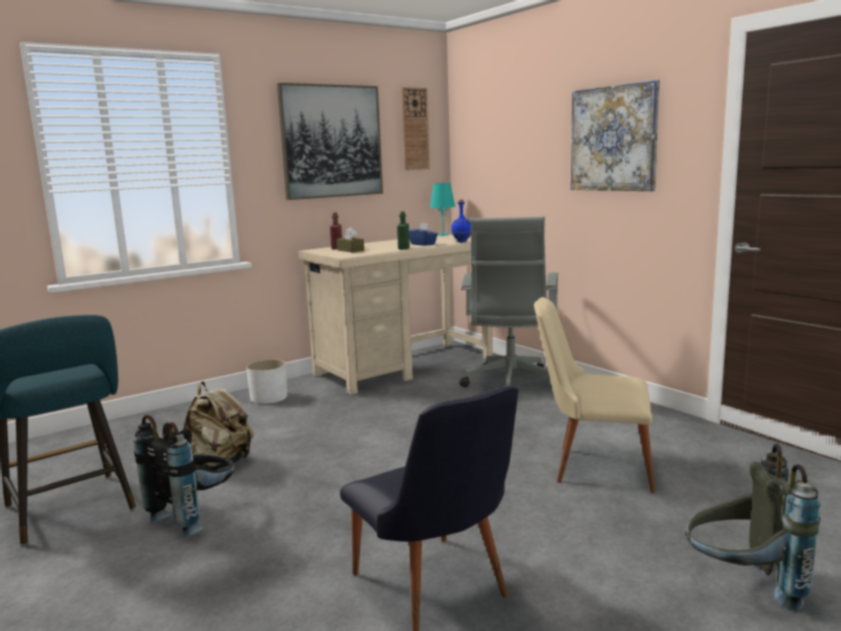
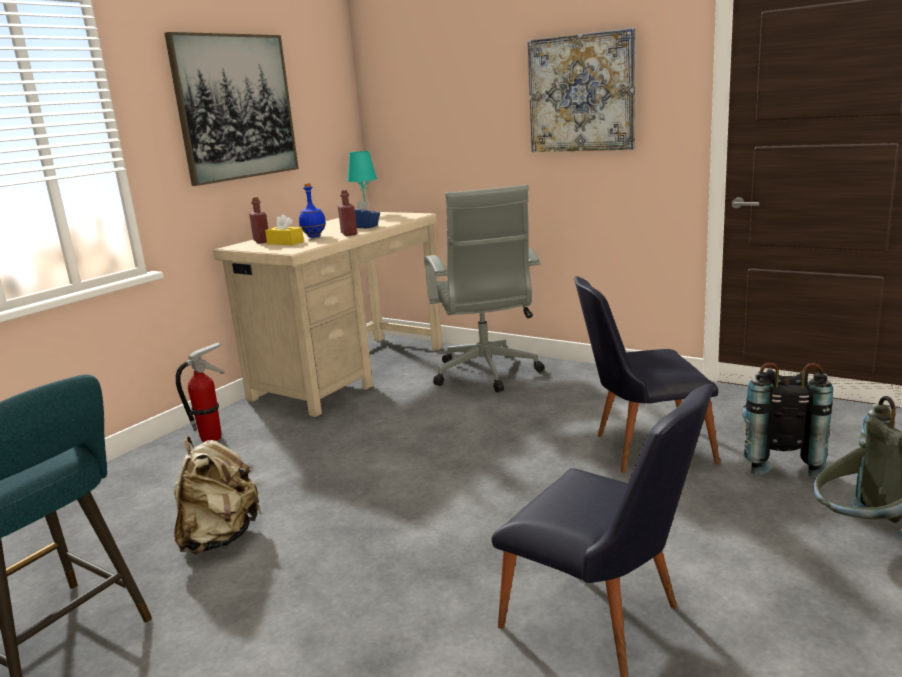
camera: 20 degrees left, 5 degrees up
(195, 516) = (246, 609): black backpack -> black backpack (778, 460)
(268, 397) = (212, 438): white planter -> fire extinguisher
(350, 250) = (285, 243): brown tissue box -> yellow tissue box
(403, 248) = (349, 234): green bottle -> red bottle
(415, 129) = (322, 88): wall clock -> none
(461, 241) = (403, 219): blue bottle -> blue bottle (313, 237)
(592, 466) = (641, 448): beige chair -> black chair

